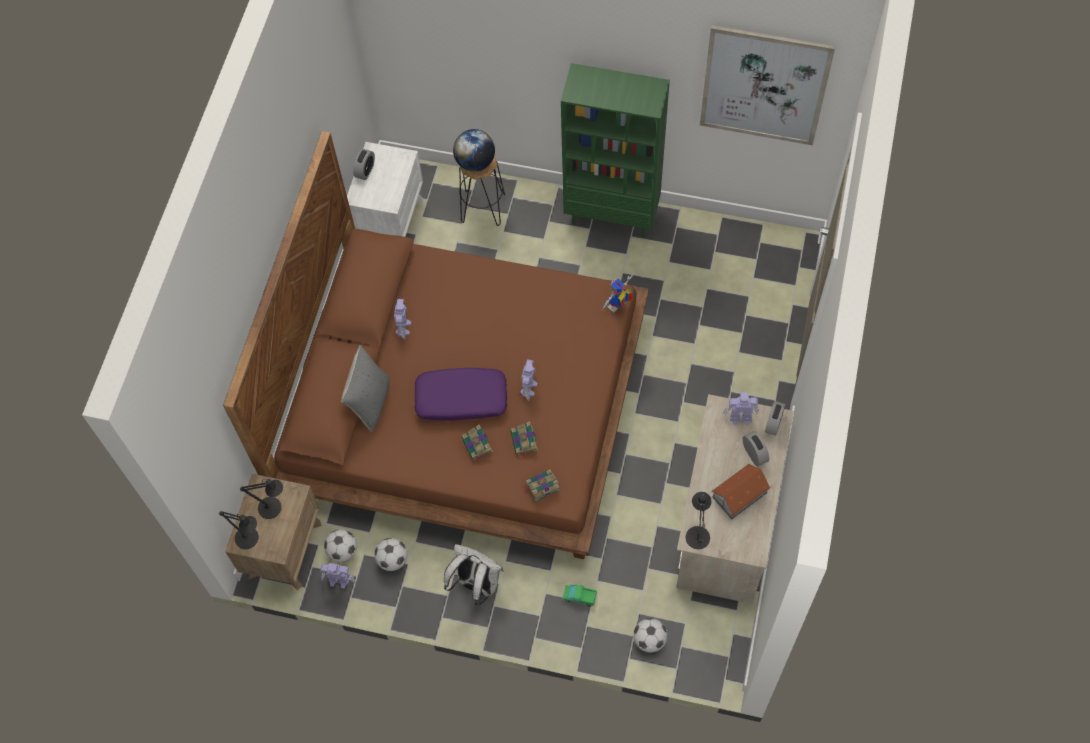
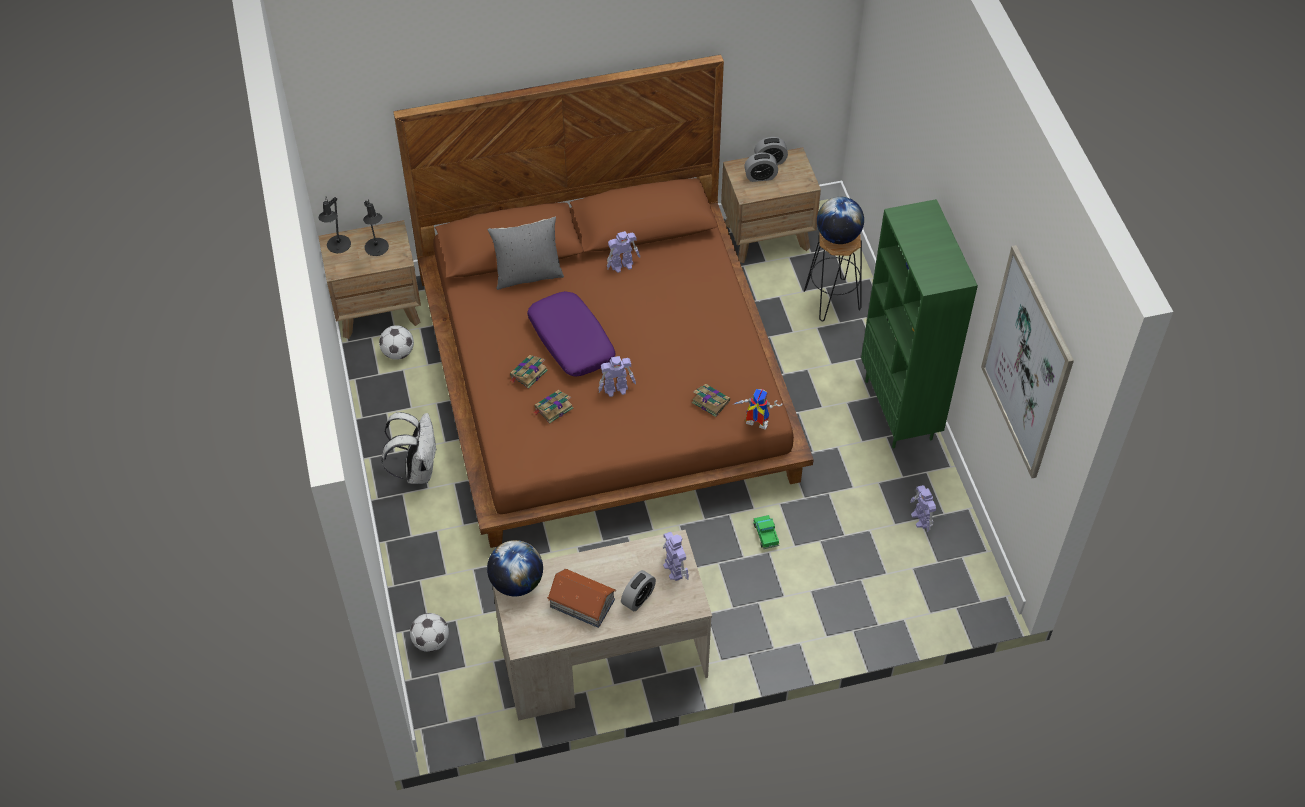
camera: 60 degrees right, 10 degrees down
(339, 580) = (367, 363): toy robot -> toy robot (921, 519)
(390, 220) = (767, 235): white nightstand -> brown nightstand
(392, 560) = (409, 394): football -> none
(541, 486) = (512, 442): book -> book (710, 401)
(579, 596) = (448, 561): toy truck -> toy truck (765, 534)
(697, 534) = (516, 582): black table lamp -> globe
(773, 423) = (685, 602): alarm clock -> alarm clock (760, 176)

